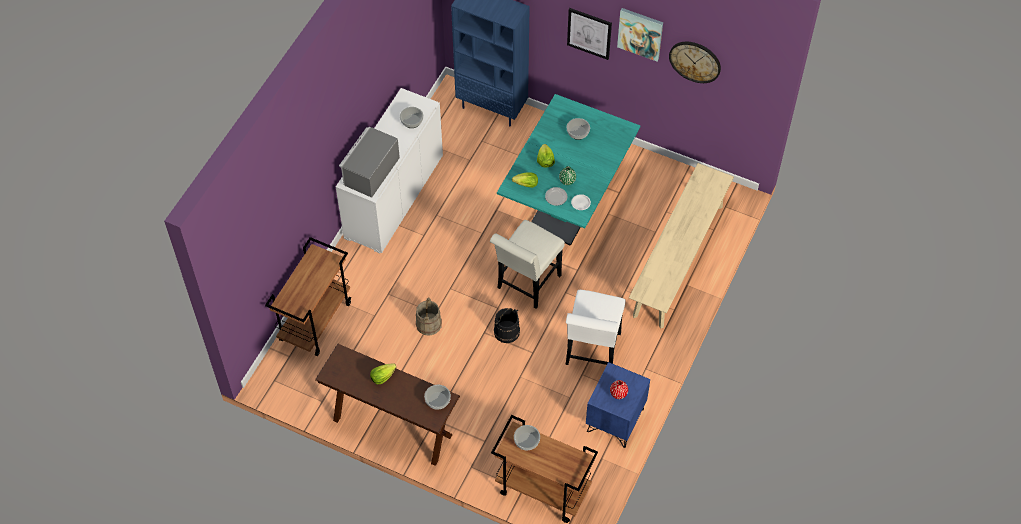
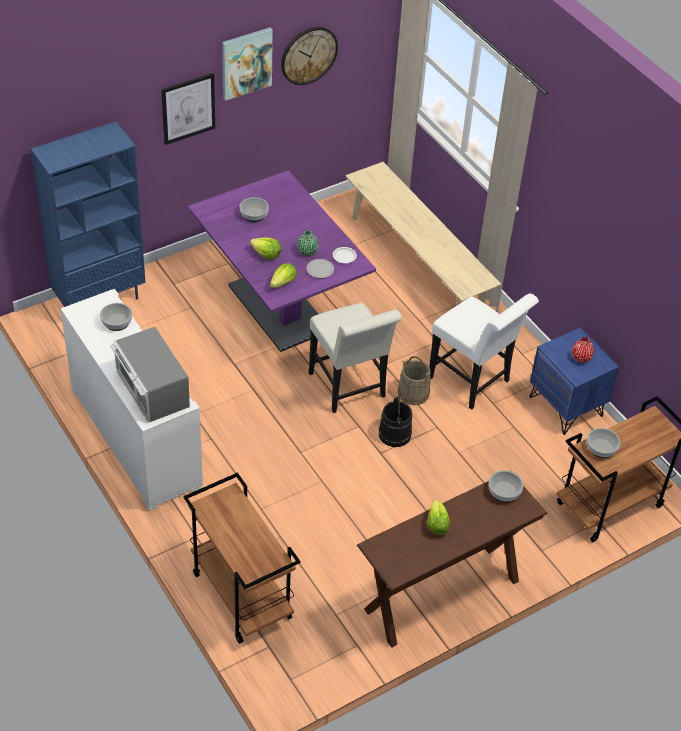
camera: 60 degrees left, 10 degrees down
(428, 324) = (331, 494): beige bucket -> beige bucket (413, 393)
(567, 205) = (278, 308): turquoise dining table -> purple dining table

